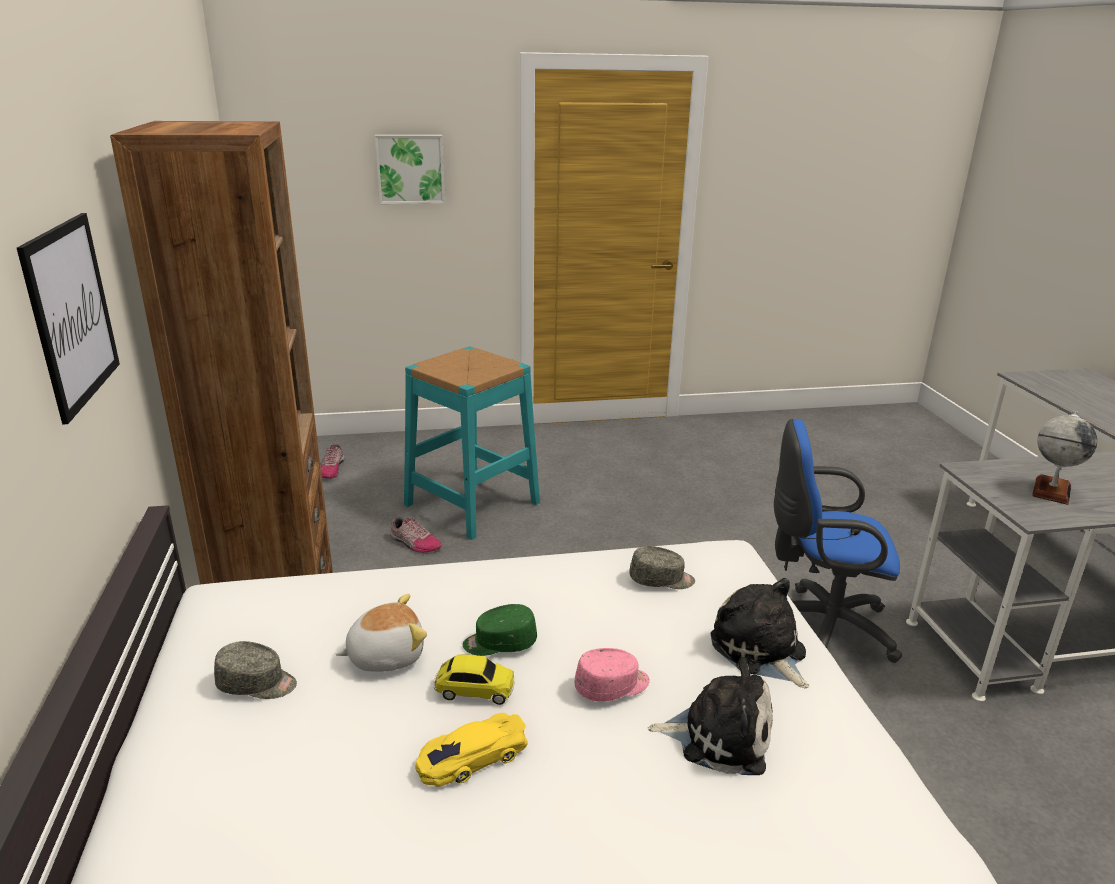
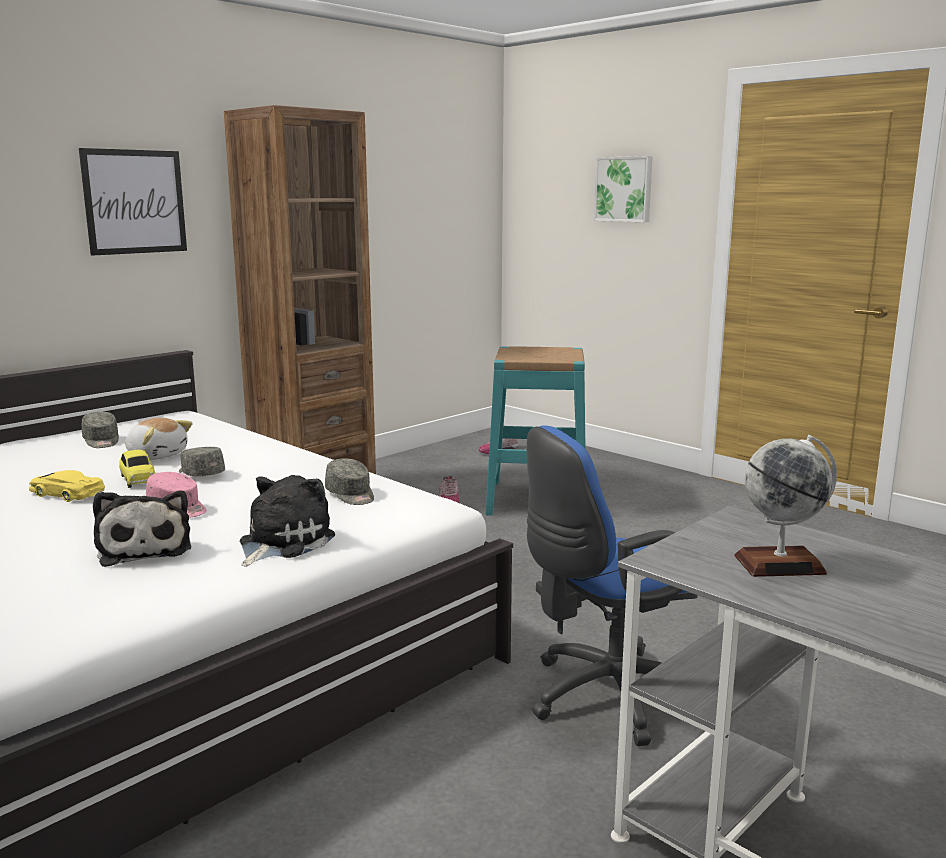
camera: 55 degrees right, 10 degrees down
(499, 643) = (200, 473): green cap -> grey cap
(820, 627) = (604, 696): blue office chair -> blue office chair turned 90 degrees counterclockwise

